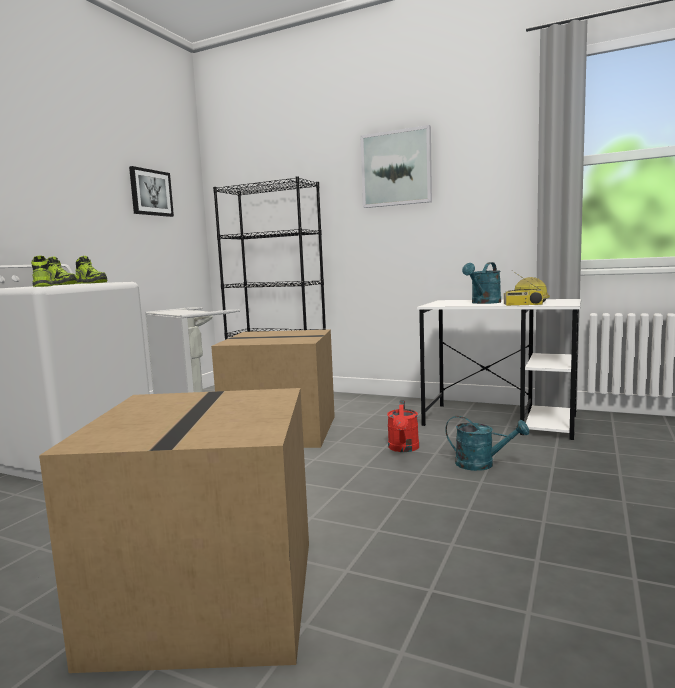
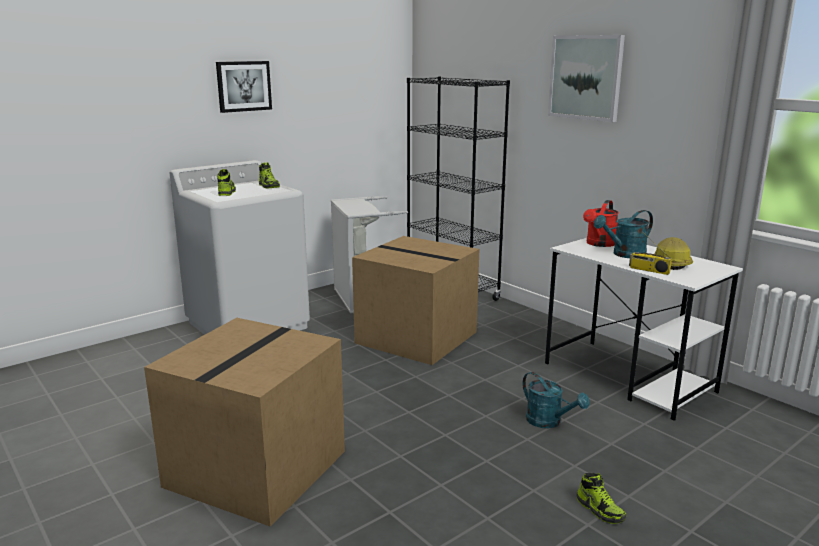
camera: 25 degrees right, 10 degrees up
(60, 284) = (245, 186): shoe -> shoe (600, 510)
(151, 192) = (350, 80): picture -> picture (243, 86)
(403, 449) = (499, 385): red watering can -> red watering can (599, 244)

